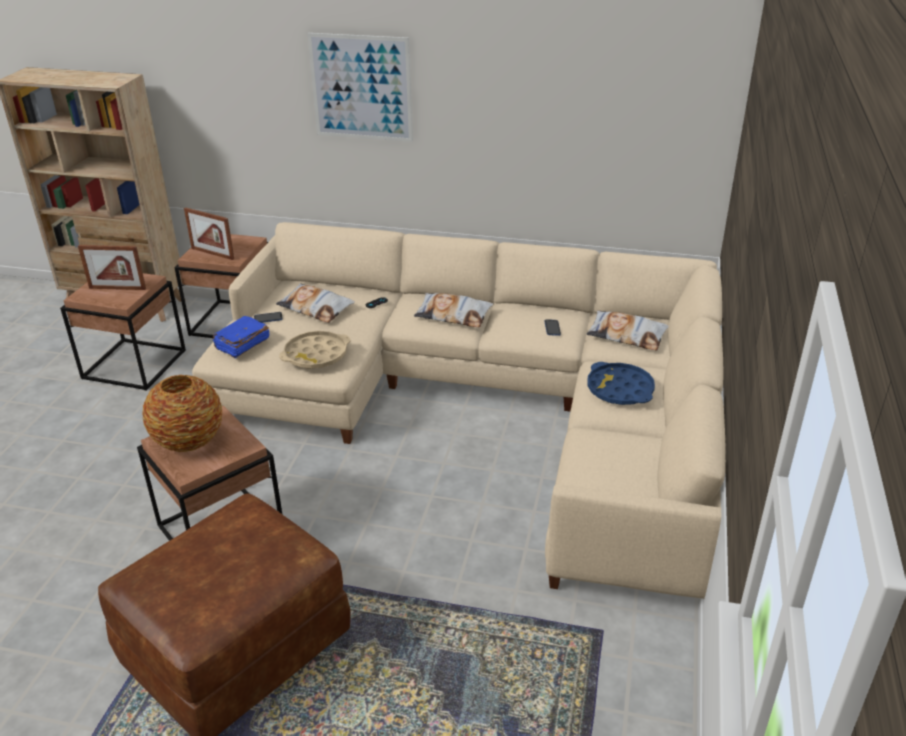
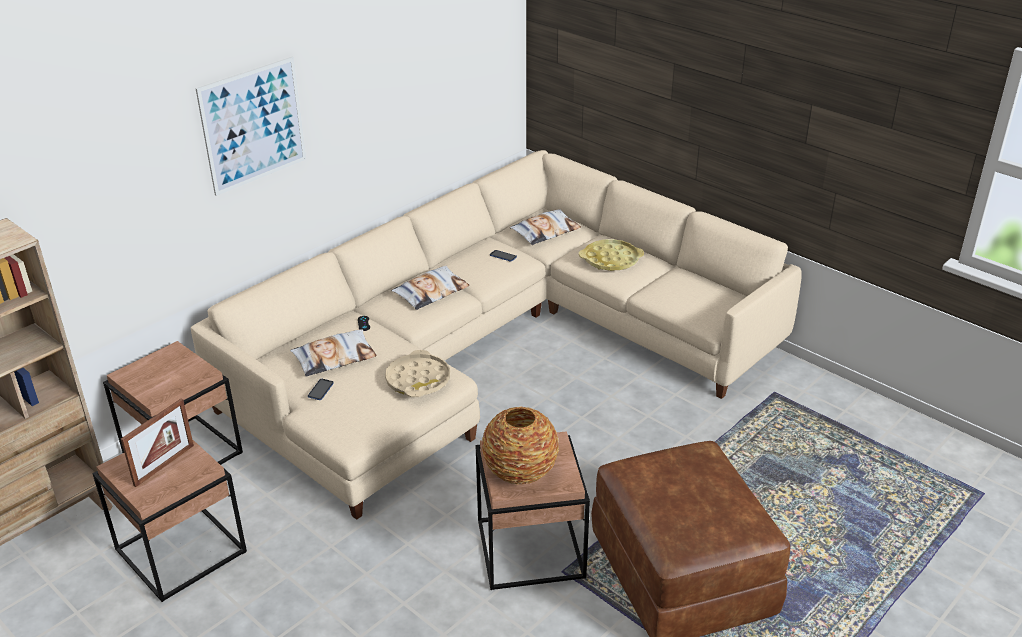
camera: 60 degrees left, 0 degrees up
(212, 253) = (168, 382): picture frame -> none
(241, 345) = (351, 418): blue book -> none
(620, 389) = (611, 260): blue tray -> yellow tray

